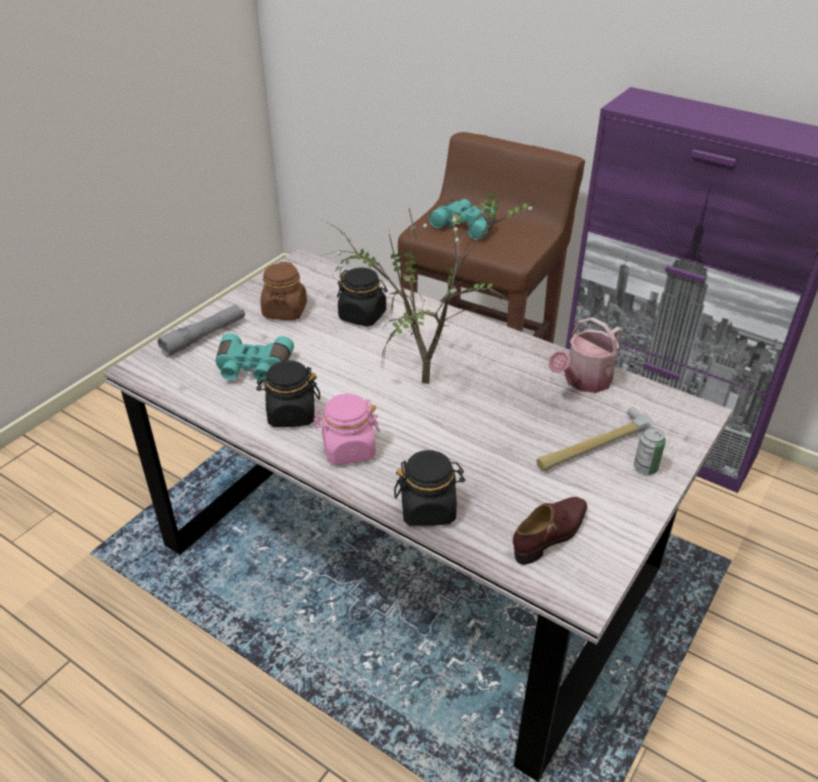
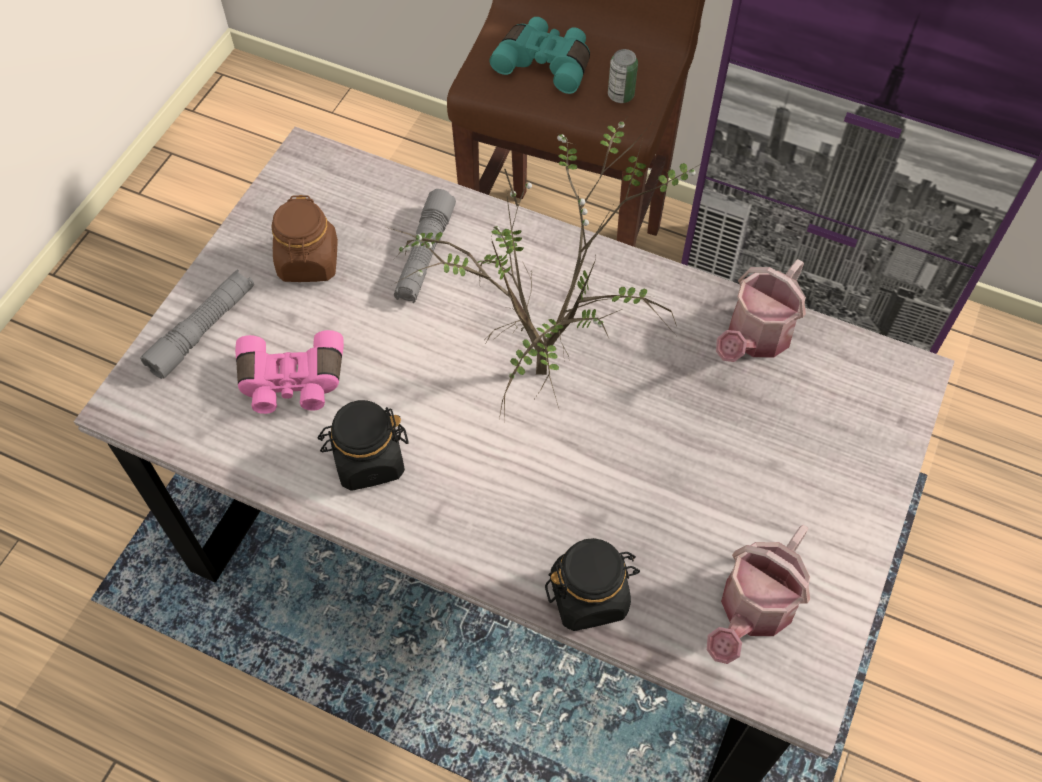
camera: 10 degrees left, 20 degrees up
(253, 369) = (291, 383): turquoise binoculars -> pink binoculars
(348, 449) = (462, 511): pink jar -> none
(363, 316) = (425, 255): black jar -> grey flashlight
(551, 534) = (751, 611): brown shoe -> watering can
(595, 446) = (786, 454): hammer -> none
(645, 468) = (855, 481): can -> can (620, 95)

